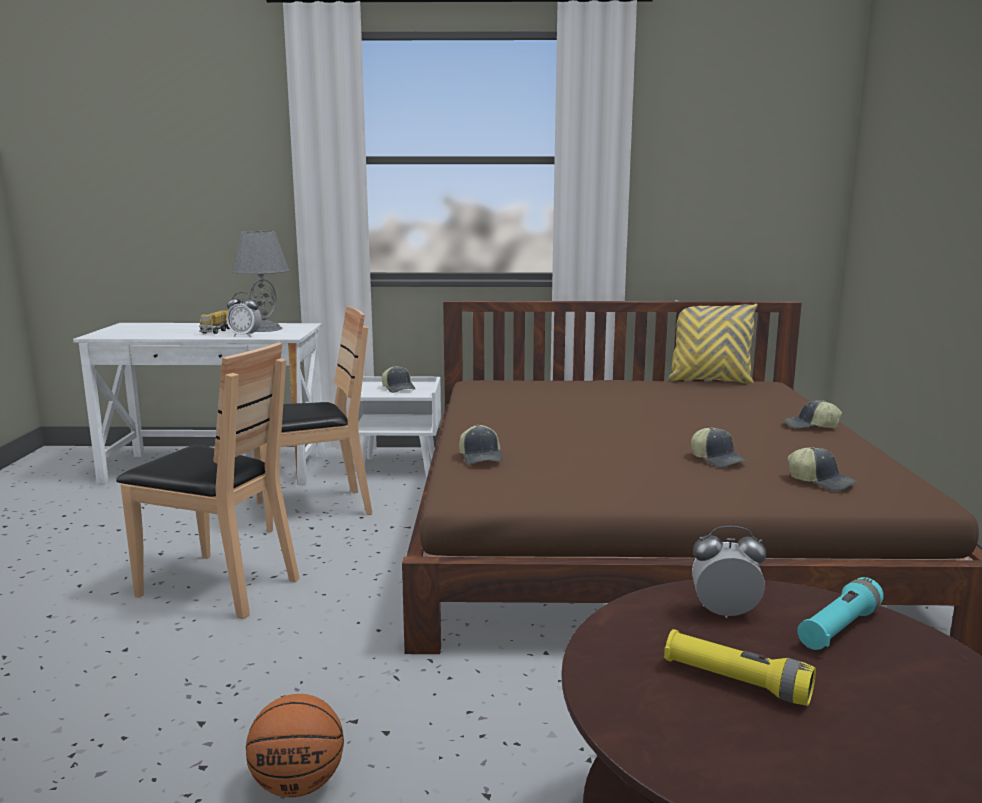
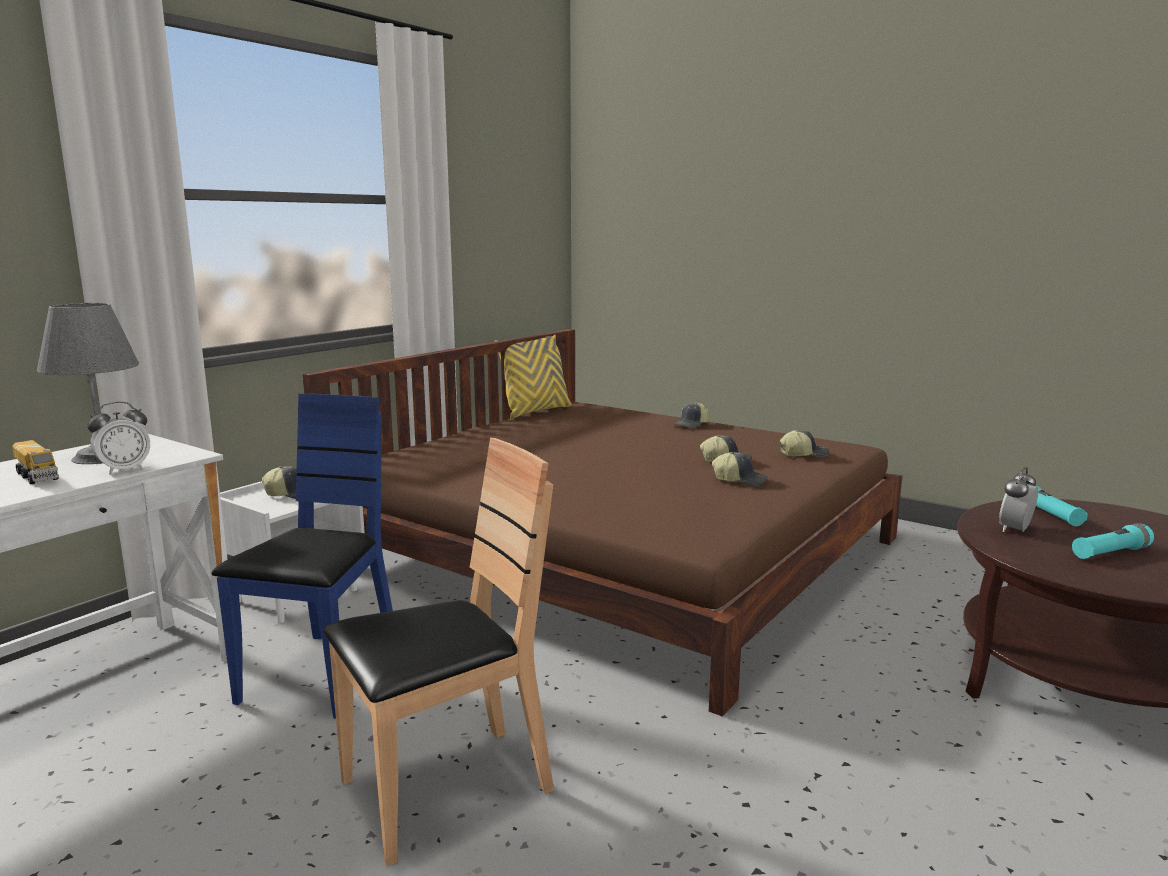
camera: 55 degrees left, 0 degrees up
(298, 785) = (902, 833): basketball -> none
(312, 509) = (322, 674): brown chair -> blue chair
(481, 457) = (618, 514): cap -> cap (740, 480)
(736, 682) = (1110, 553): yellow flashlight -> turquoise flashlight

